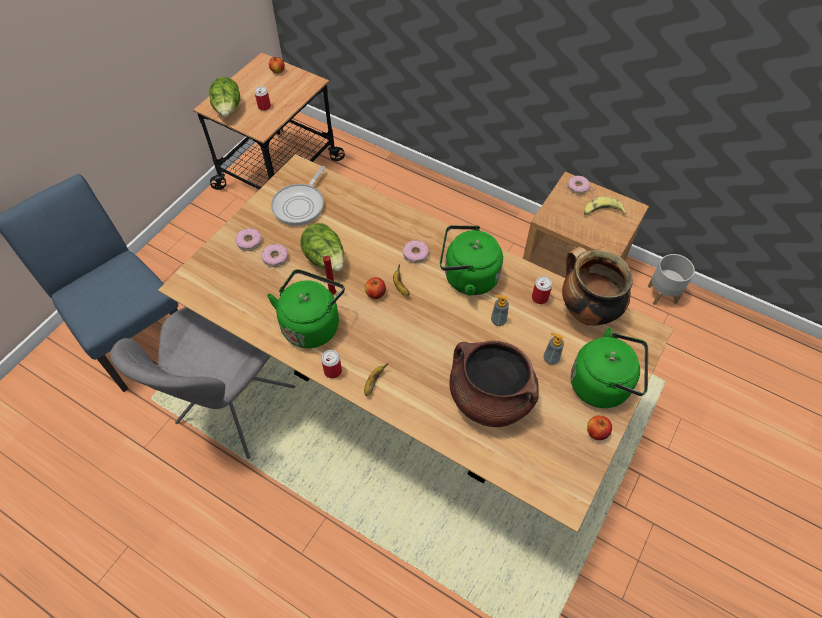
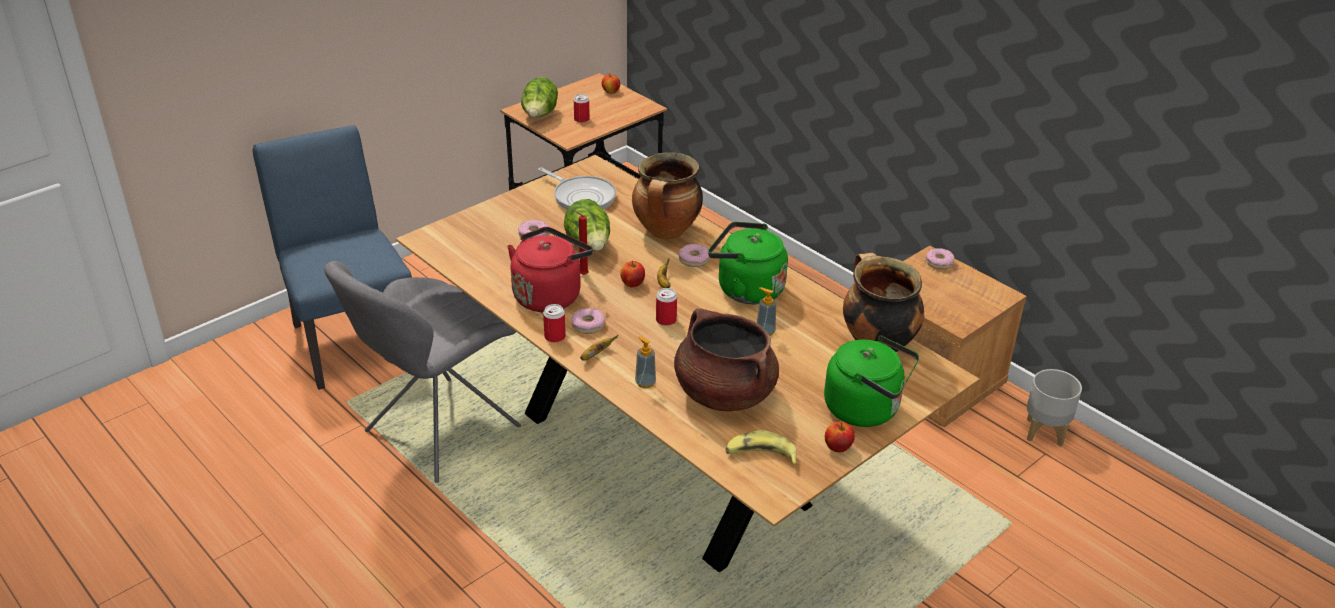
camera: 15 degrees right, 20 degrees down
(249, 242) = (511, 217): donut -> donut (588, 325)
(300, 205) = (582, 197): frying pan -> frying pan turned 90 degrees counterclockwise
(312, 324) = (549, 295): green kettle -> red kettle
(383, 229) = (666, 232): none -> cooking pot
(539, 298) = (824, 322): can -> can (666, 320)
(551, 358) = (813, 375): soap dispenser -> soap dispenser (645, 383)
(602, 211) = (961, 290): banana -> banana (760, 455)

